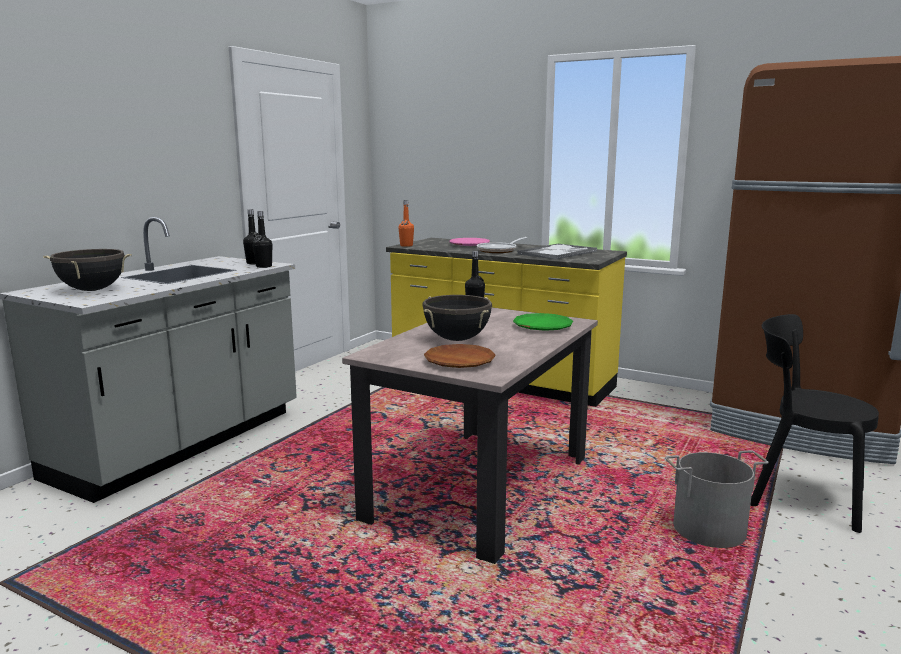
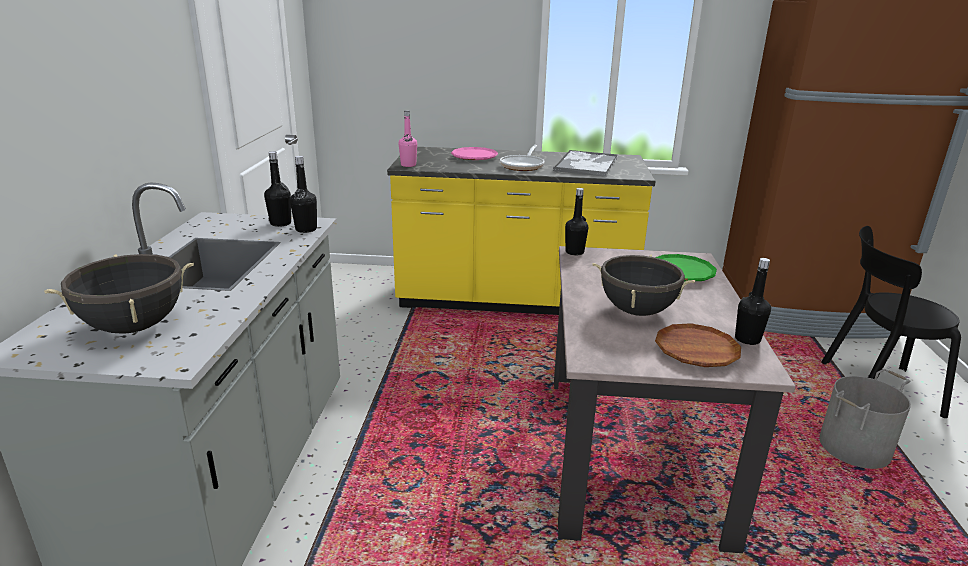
camera: 25 degrees left, 10 degrees up
(406, 245) = (408, 165): orange bottle -> pink bottle
(516, 362) = (747, 339): none -> black bottle

